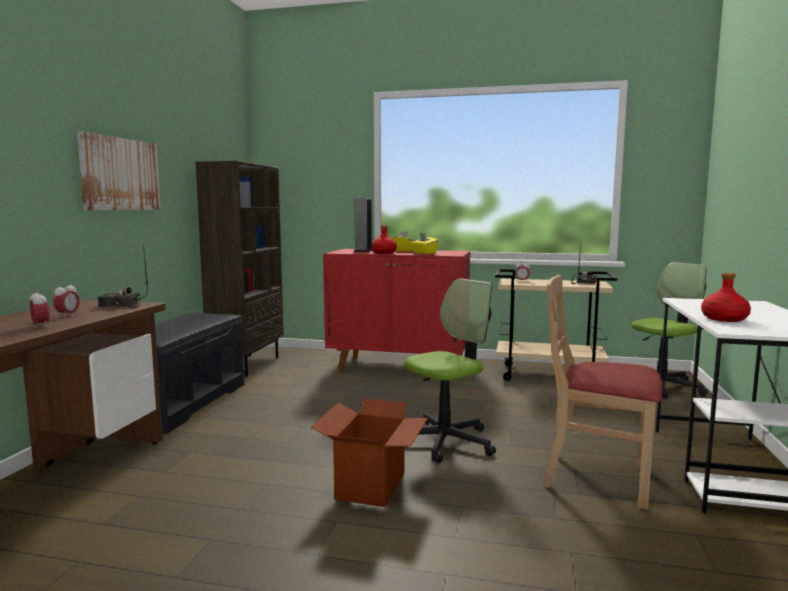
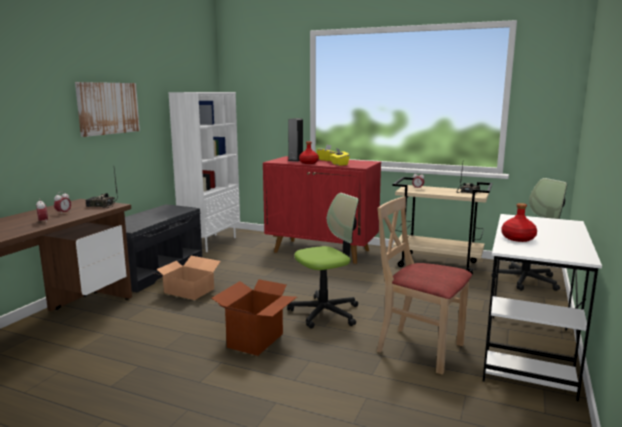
camera: 10 degrees right, 5 degrees up
(243, 426) = (189, 290): none -> cardboard box
(247, 365) = (211, 243): brown bookcase -> white bookcase

